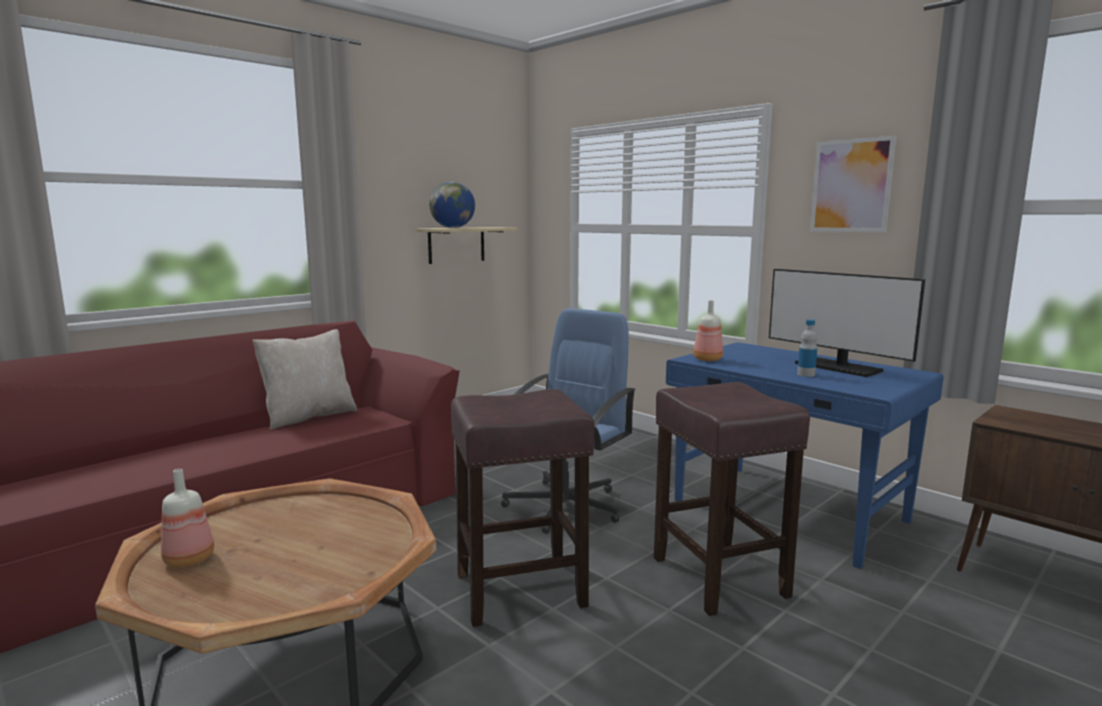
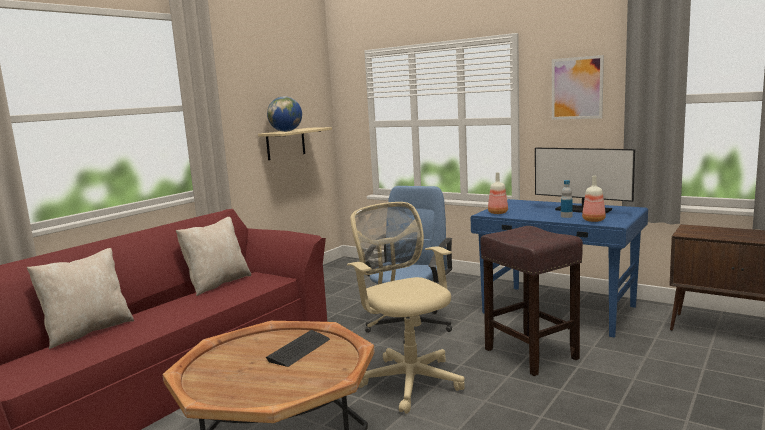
camera: 10 degrees left, 0 degrees up
(99, 461) = (88, 331): none -> beige pillow
(191, 559) = (217, 378): bottle -> bottle (594, 220)
(335, 529) = (299, 349): none -> keyboard
(522, 589) = (409, 379): brown stool -> beige office chair

